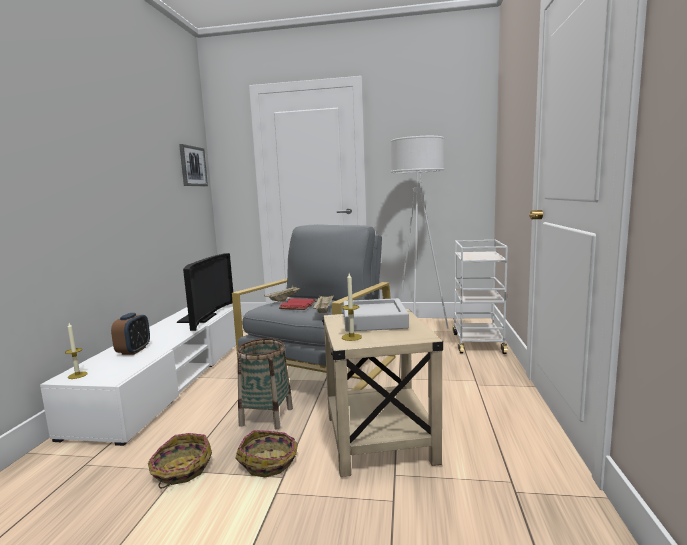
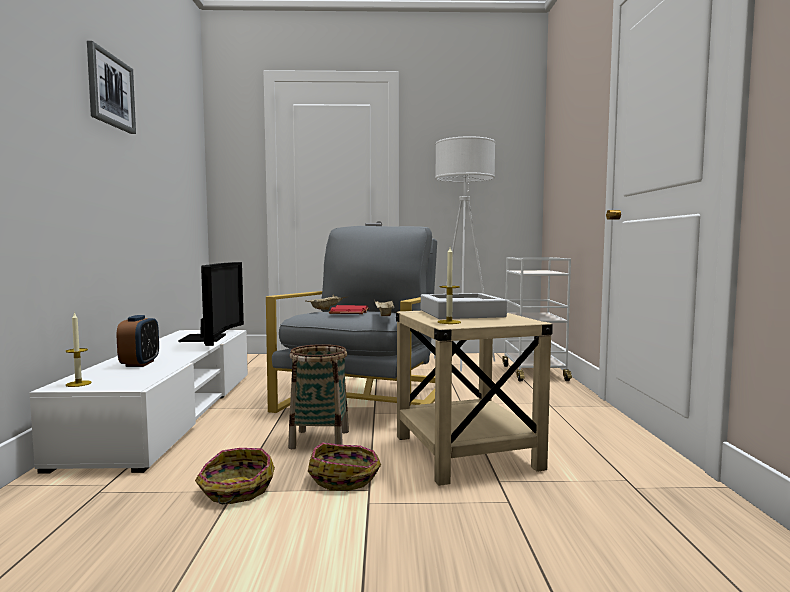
camera: 10 degrees left, 5 degrees down
(193, 166) = (191, 158): picture -> picture (110, 91)

